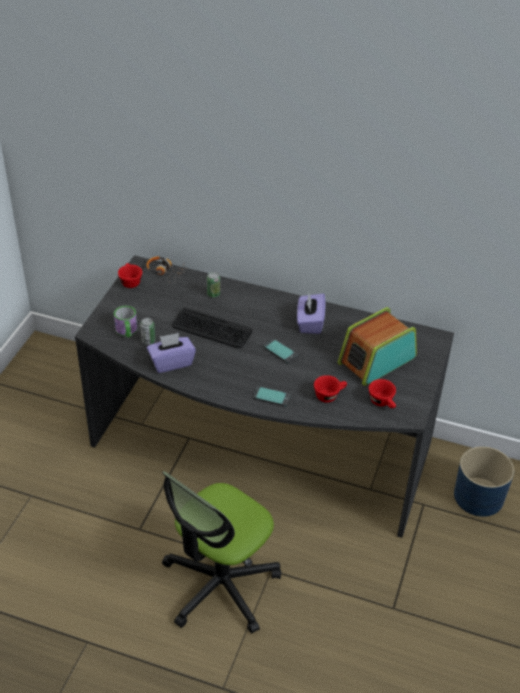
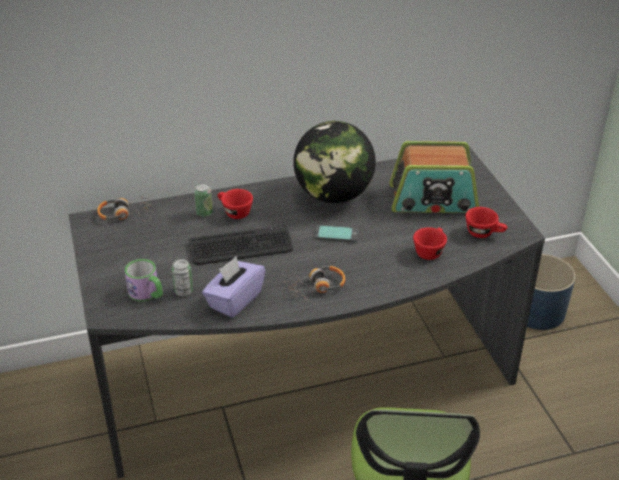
camera: 35 degrees left, 5 degrees down
(130, 281) = (93, 242): red cup -> red cup (234, 212)
(228, 379) = (315, 286): none -> headphones
(272, 397) = (378, 280): phone -> none
(310, 323) = (333, 195): purple tissue box -> globe
(376, 360) = (433, 199): radio -> radio turned 105 degrees counterclockwise

